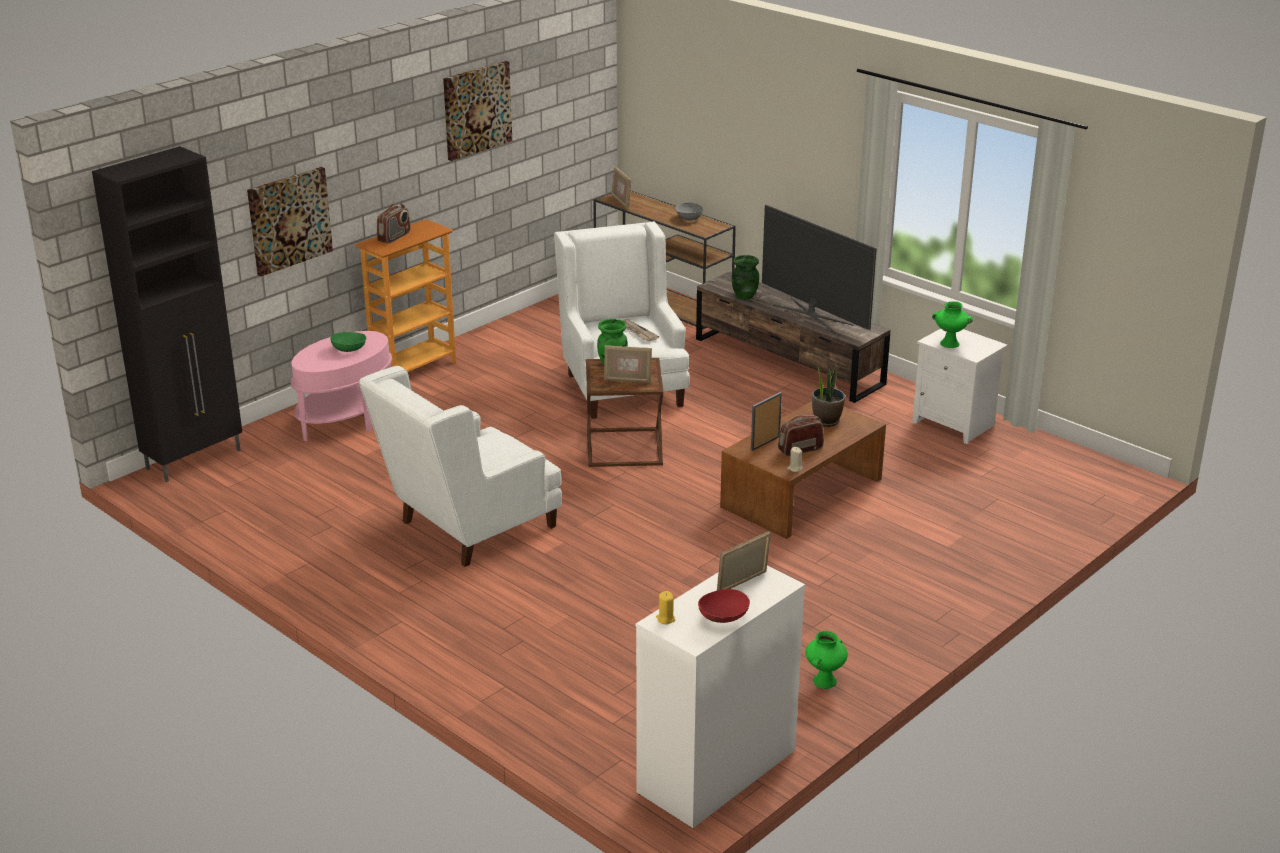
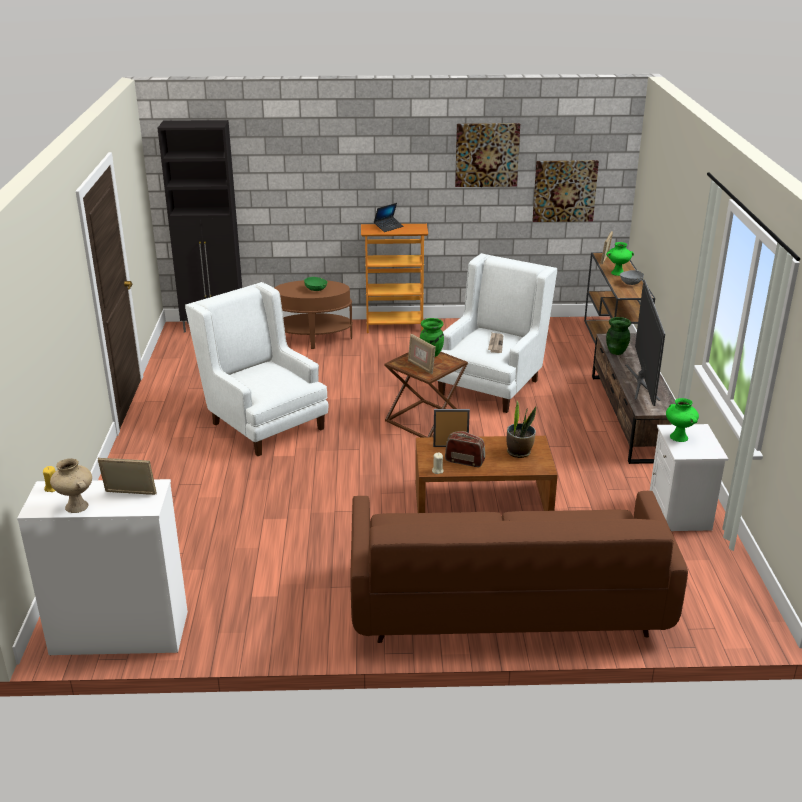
camera: 45 degrees right, 0 degrees up
(289, 220) = (311, 193): picture -> picture (564, 190)
(347, 420) = (313, 338): pink side table -> brown side table
(394, 237) = (388, 227): radio -> laptop
(468, 529) = (262, 422): white armchair -> white armchair turned 45 degrees clockwise
(723, 618) = (76, 506): red bowl -> beige vase
(824, 681) = (274, 624): green vase -> green vase (618, 273)
(953, 557) = (505, 601): none -> brown sofa

